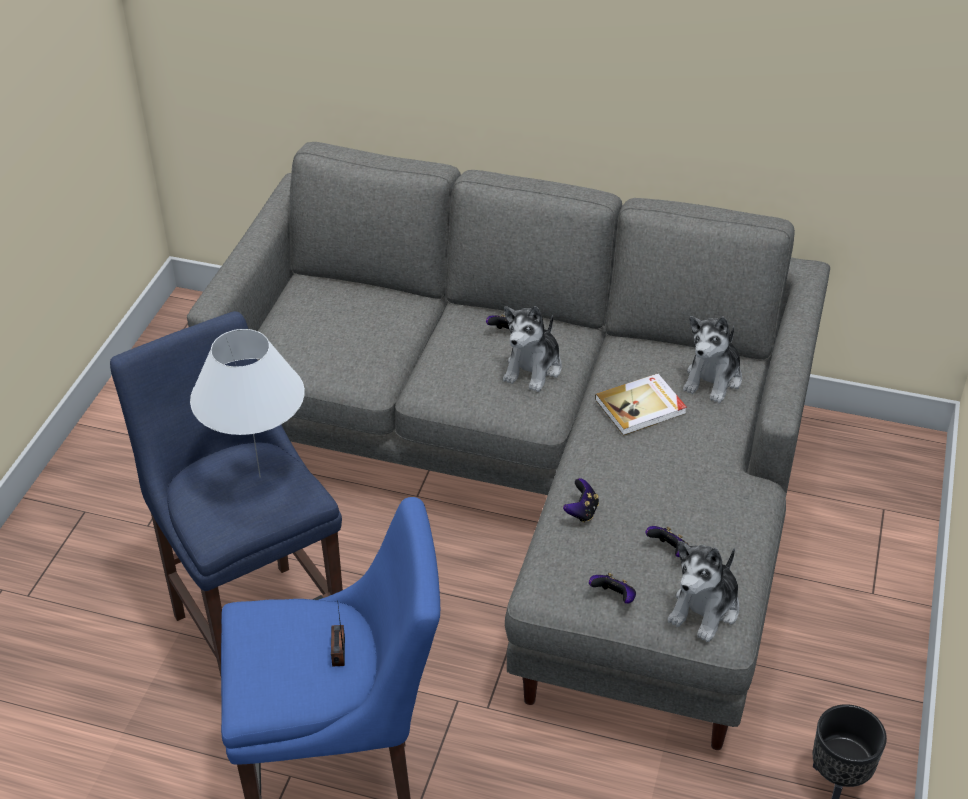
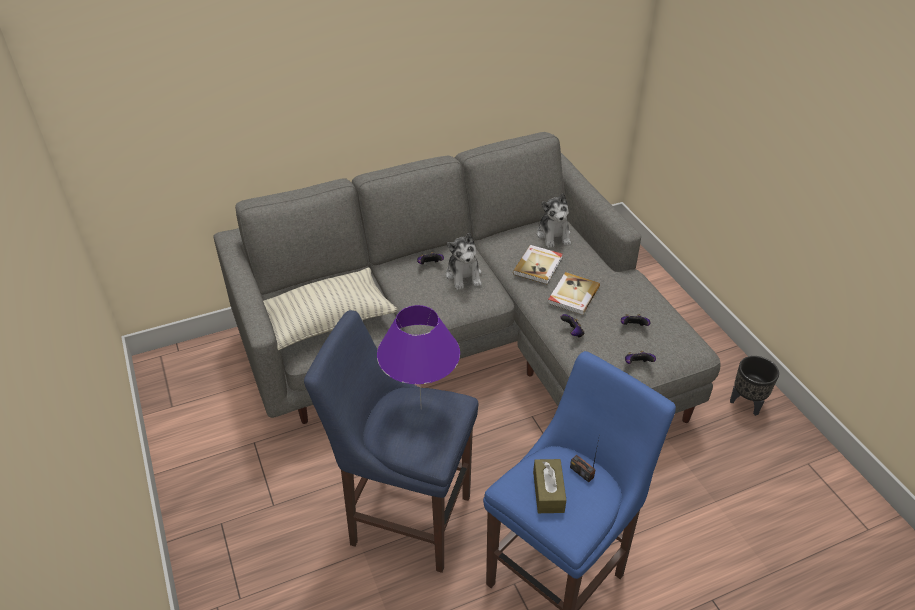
camera: 40 degrees left, 0 degrees up
(260, 477) = (421, 408): white table lamp -> purple table lamp
(277, 646) = (548, 492): none -> brown tissue box
(316, 338) = (324, 322): none -> pillow
(639, 467) = (572, 295): none -> book
(705, 609) = (678, 344): plush toy -> none

